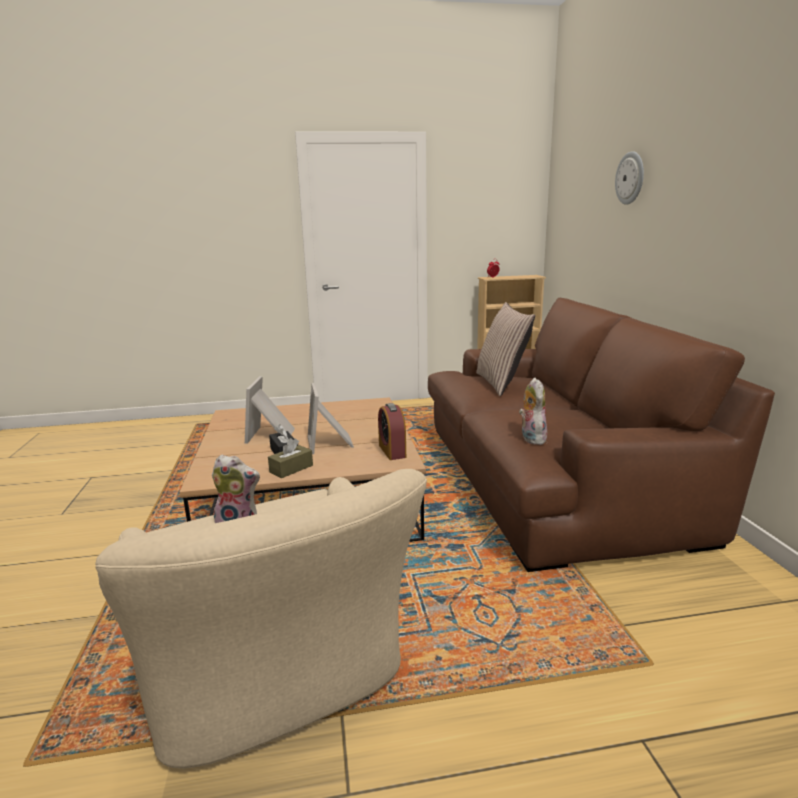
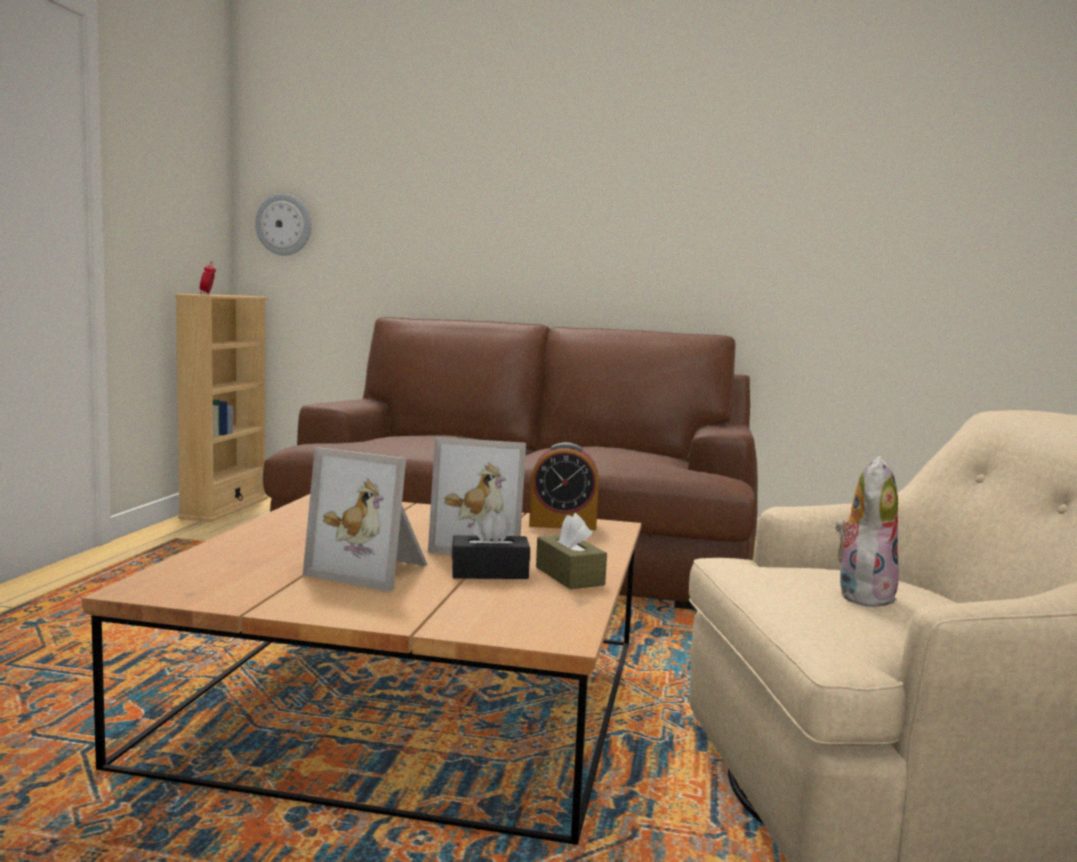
camera: 70 degrees left, 10 degrees down
(501, 383) = (434, 437): pillow -> none
(531, 438) = (652, 462): plush toy -> none
(630, 178) = (466, 161): wall clock -> wall clock (284, 225)

